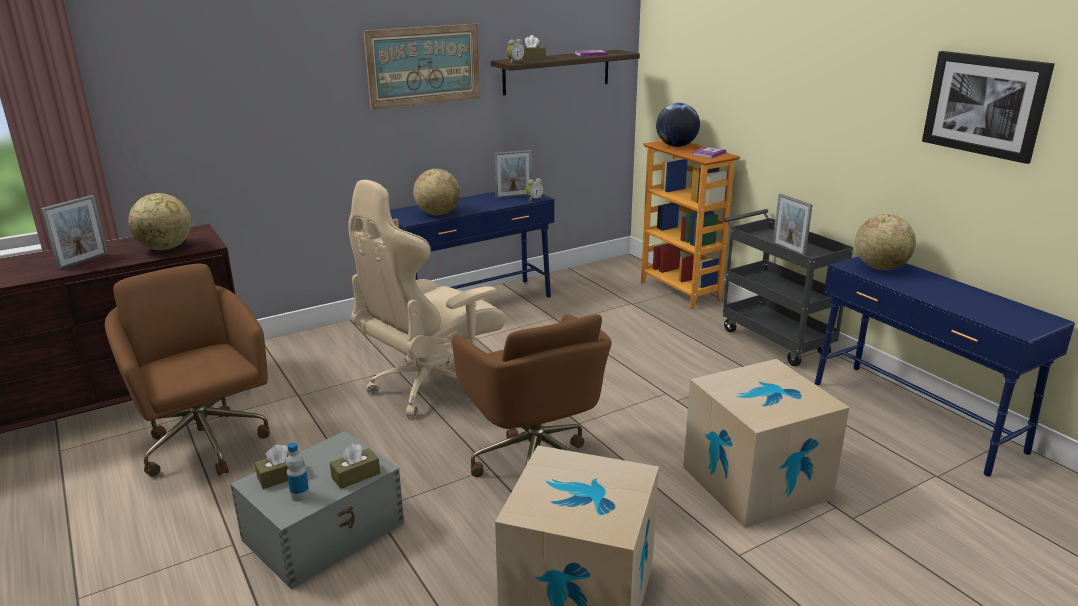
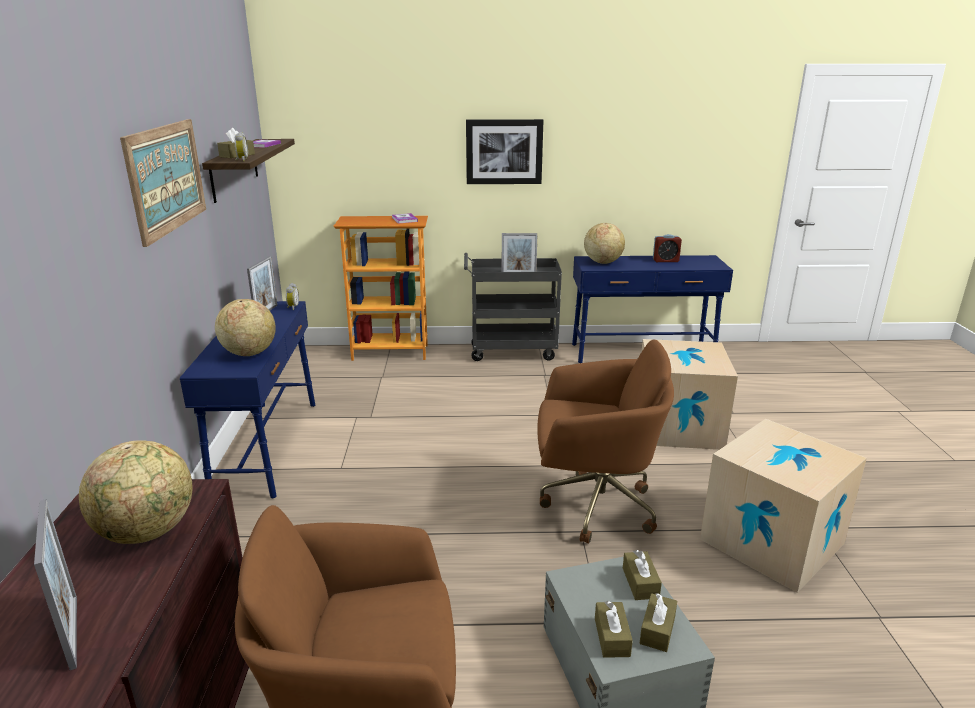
camera: 60 degrees left, 0 degrees up
(300, 495) = (657, 630): bottle -> brown tissue box
(433, 385) = (404, 520): beige office chair -> none
(676, 146) = (364, 221): globe -> none
(967, 296) = (665, 260): none -> alarm clock
(985, 105) = (640, 135): picture -> picture (504, 152)

